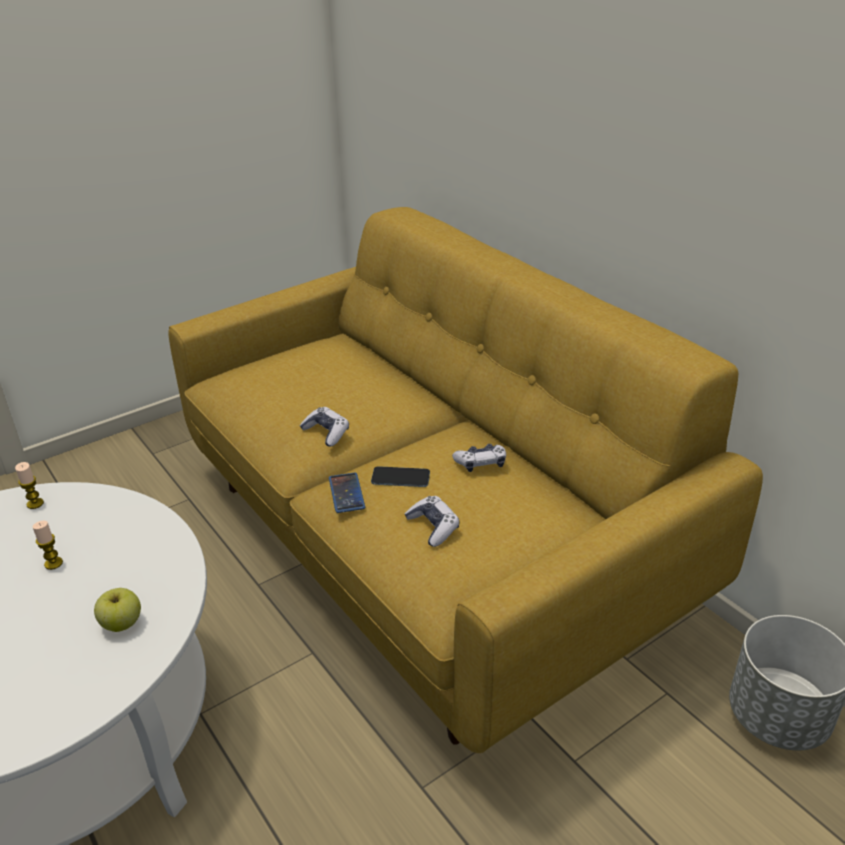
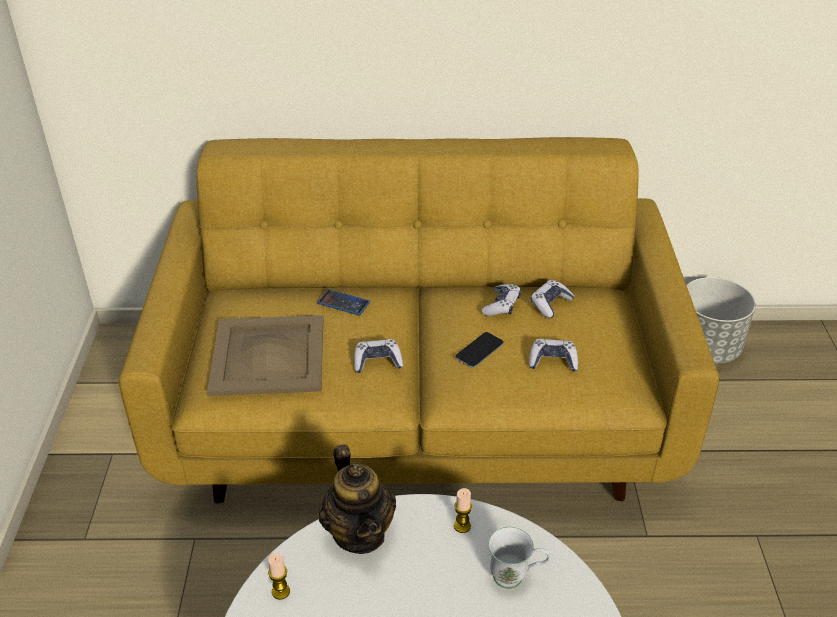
camera: 55 degrees left, 5 degrees up
(53, 563) = (392, 602): candle -> candle (462, 526)
(119, 513) = (359, 533): none -> teapot
(122, 623) = (516, 577): apple -> white mug
(281, 381) = (267, 355): none -> beige tray
(346, 493) = (471, 385): phone -> phone (343, 303)
(520, 491) = (550, 304): none -> game controller

